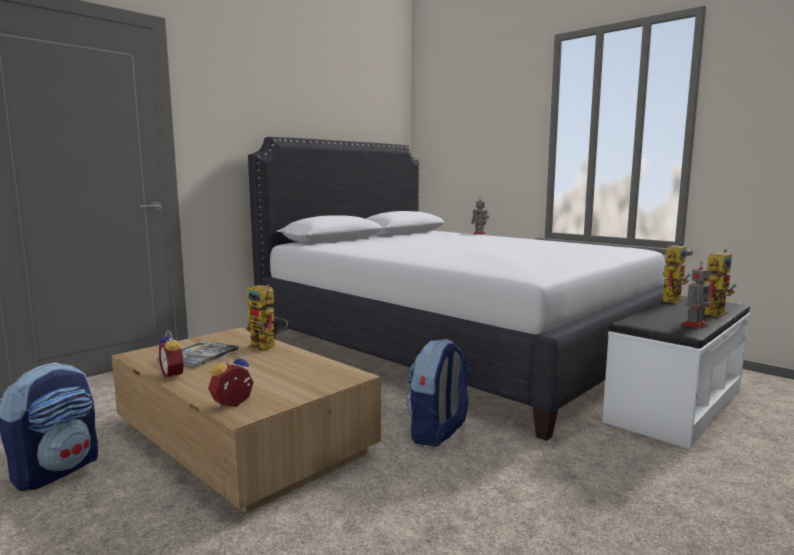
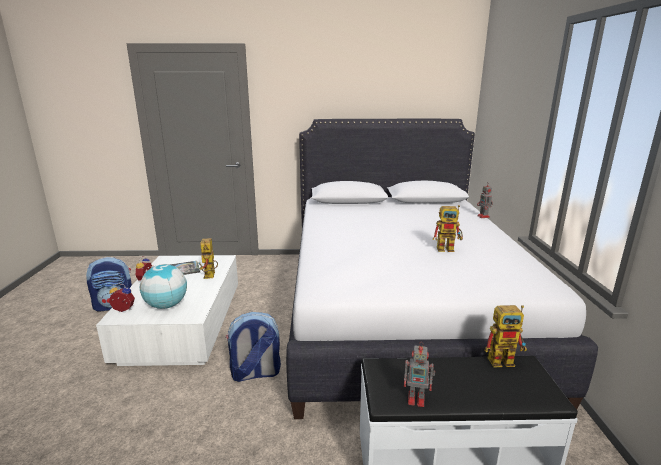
camera: 45 degrees right, 10 degrees up
(243, 439) = (182, 324): brown coffee table -> white coffee table
(287, 381) = (166, 305): none -> globe
(714, 312) = (491, 396): toy robot -> toy robot (449, 249)

